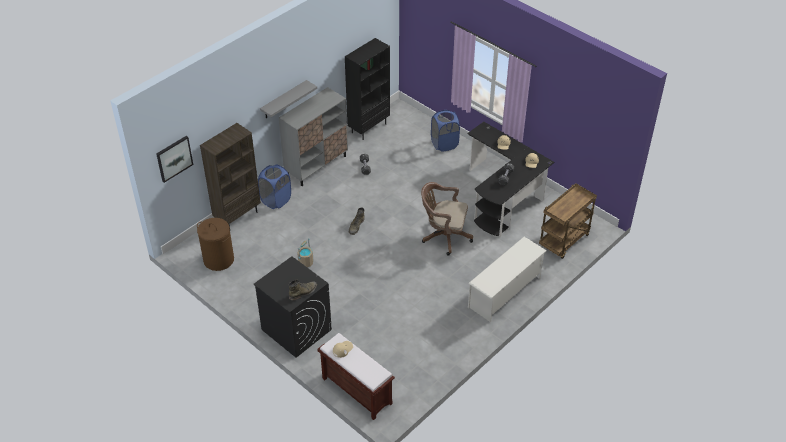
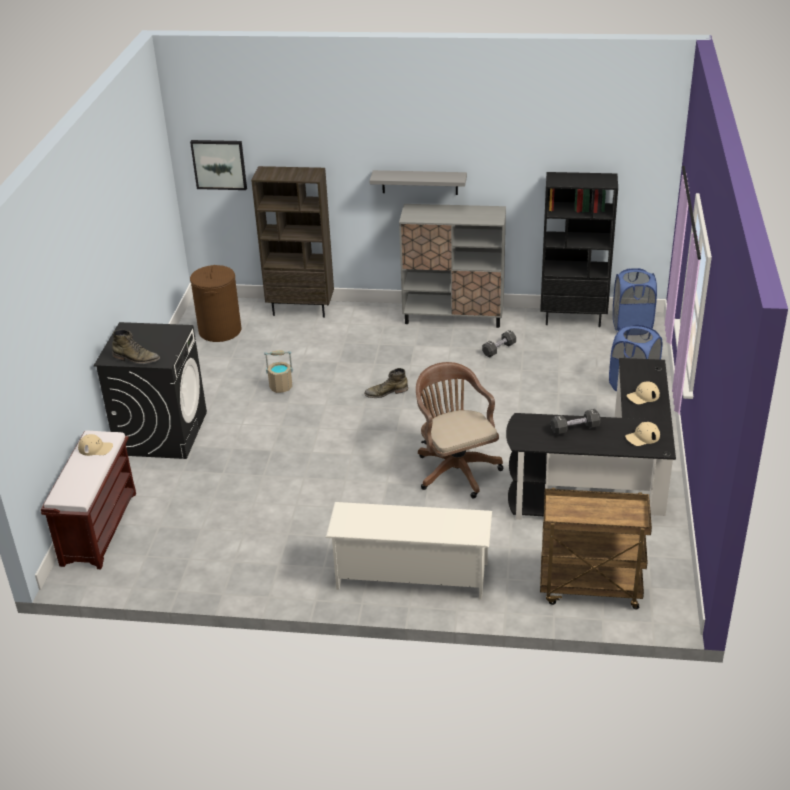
camera: 55 degrees right, 10 degrees down
(276, 200) = (359, 319): blue laundry basket -> blue laundry basket (632, 326)

